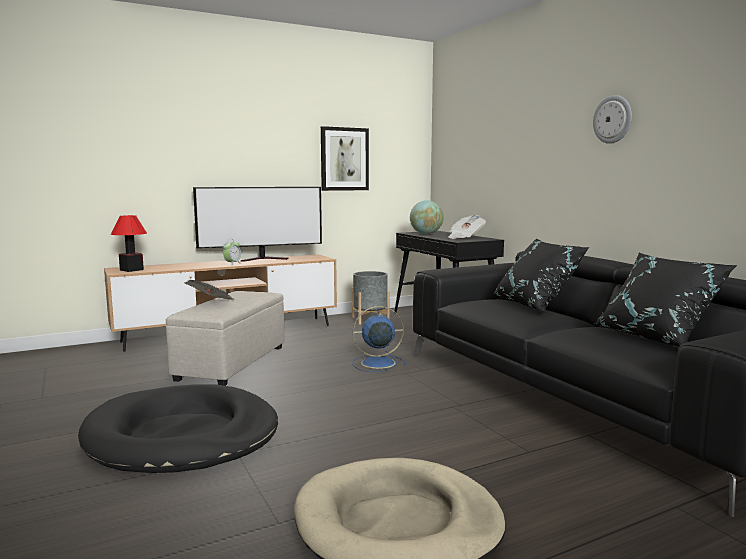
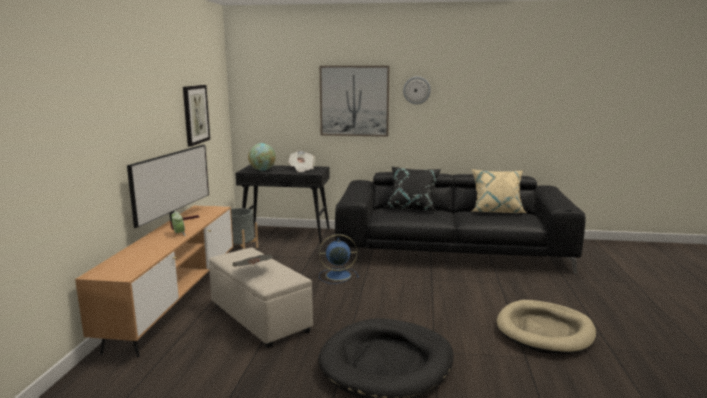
camera: 55 degrees left, 5 degrees up
(132, 270) = (123, 269): table lamp -> none
(376, 363) = (337, 275): blue fan -> blue fan turned 60 degrees clockwise
(536, 144) = (354, 101): none -> picture
(656, 338) = (496, 211): black pillow -> beige pillow

